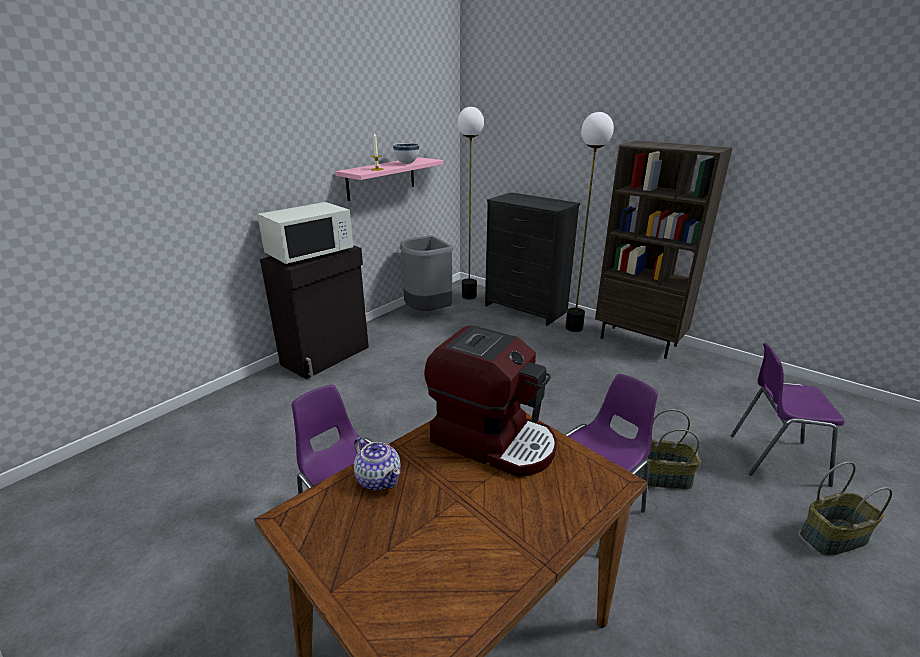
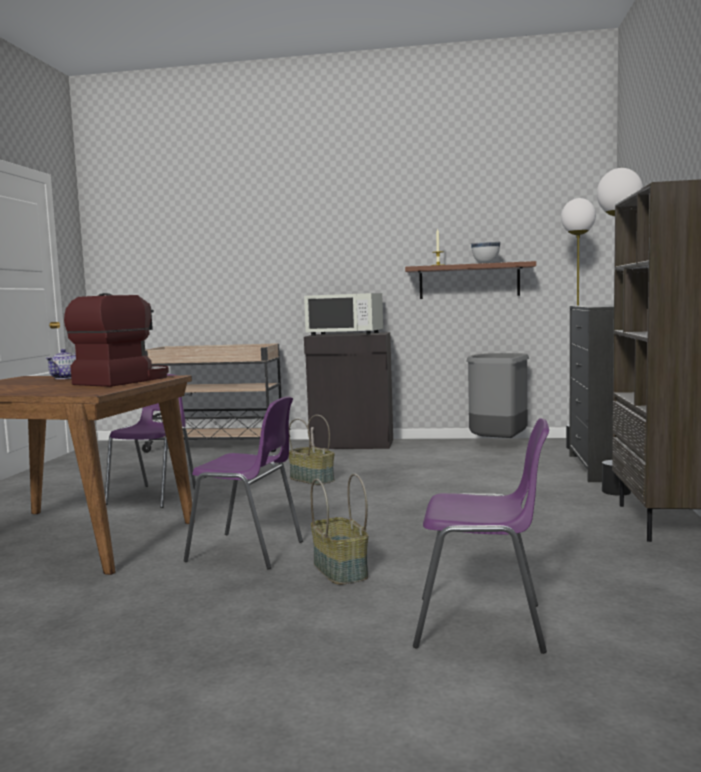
camera: 60 degrees right, 20 degrees down
(194, 425) = (216, 446): none -> beige cart
(381, 178) = (469, 281): pink shelf -> brown shelf
(493, 440) = (123, 381): coffee machine -> coffee machine turned 150 degrees counterclockwise
(774, 458) = (483, 625): purple chair -> purple chair turned 120 degrees clockwise
(832, 536) = (337, 669): basket -> basket (312, 479)

